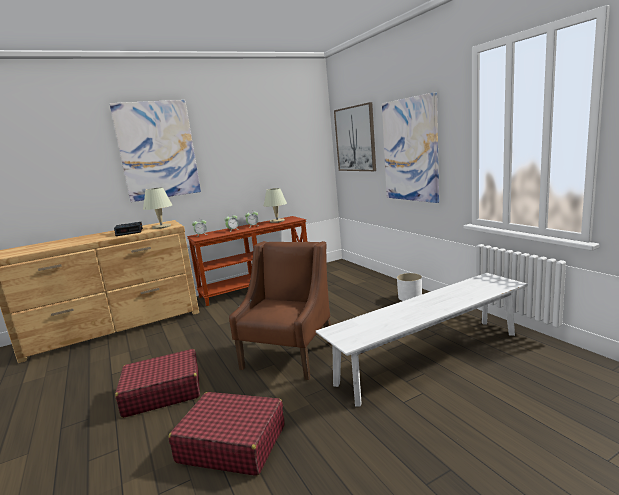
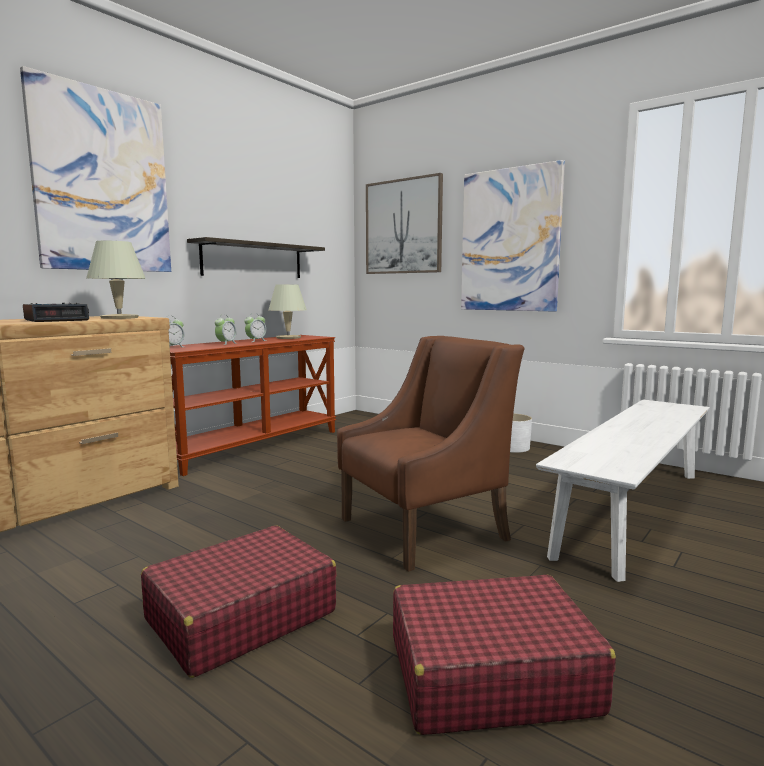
camera: 25 degrees left, 5 degrees down
(255, 175) = (253, 260): none -> shelf
(289, 355) = (425, 529): brown armchair -> brown armchair turned 60 degrees clockwise

